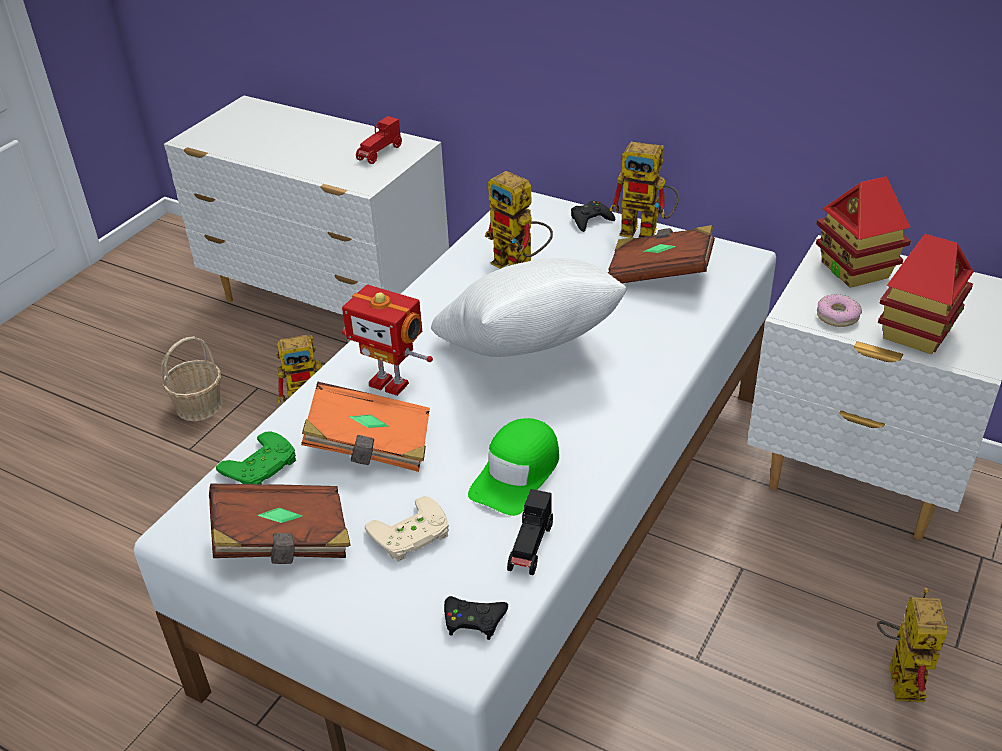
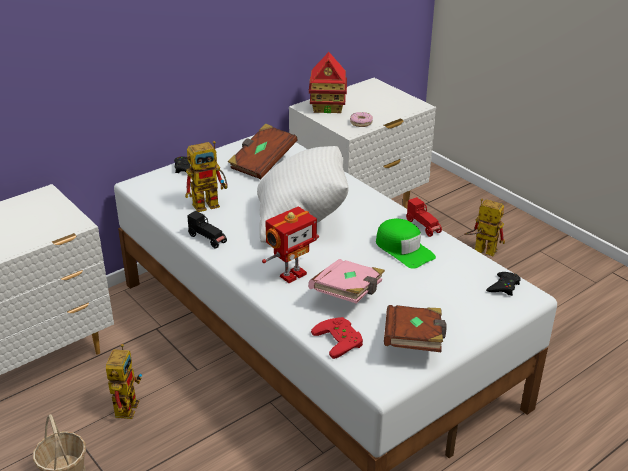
camera: 70 degrees left, 5 degrees down
(262, 468) = (341, 339): green game controller -> red game controller
(370, 447) = (348, 293): orange book -> pink book
(380, 153) = (37, 210): red toy car -> red toy car (423, 226)
(411, 536) = (433, 294): beige game controller -> none
(531, 548) = (461, 258): black toy car -> black toy car (208, 239)
(647, 231) = (217, 155): toy robot -> none
(916, 332) = (387, 110): toy house -> none

